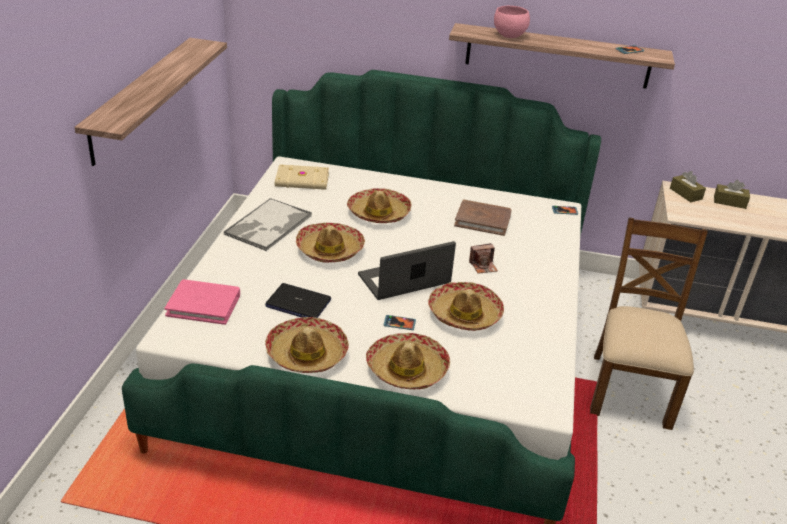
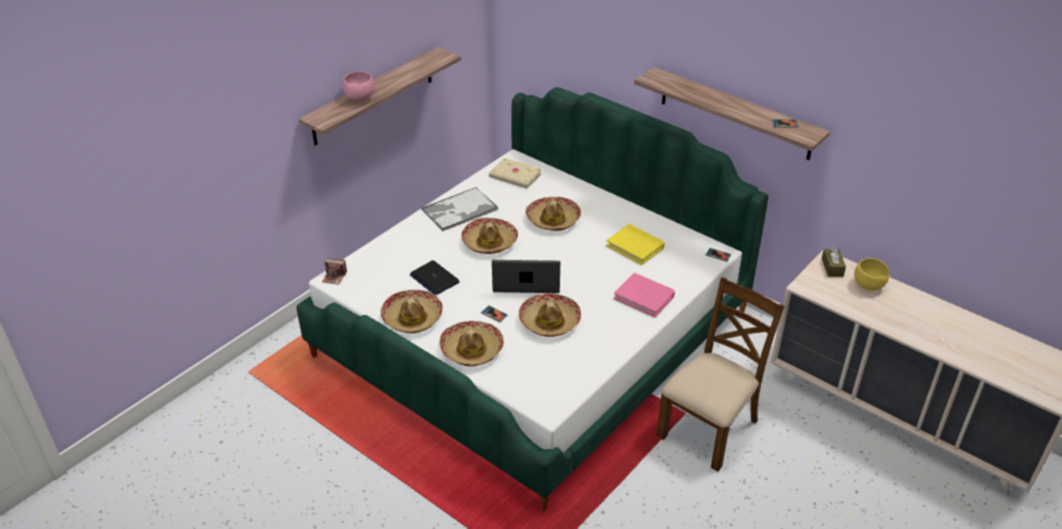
camera: 30 degrees right, 5 degrees up
(204, 304) = (370, 262): pink book -> pink book (644, 297)
(482, 220) = (635, 246): brown book -> yellow book
(483, 266) = (599, 286): camera -> camera (334, 277)
(509, 36) = (687, 89): pink bowl -> pink bowl (359, 98)
(729, 202) = (869, 286): brown tissue box -> yellow bowl

